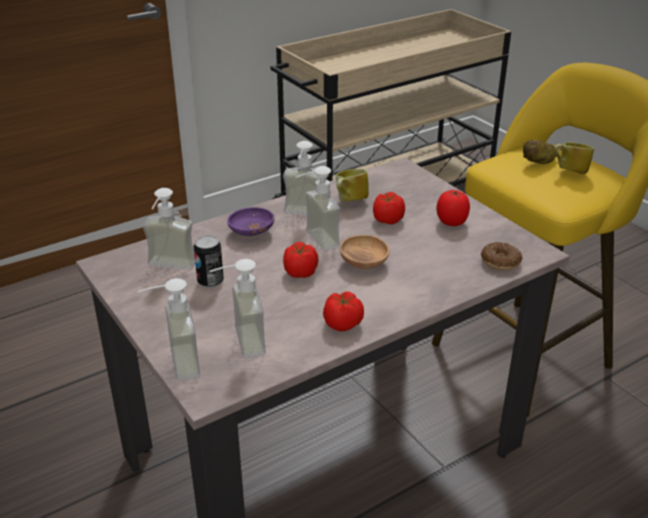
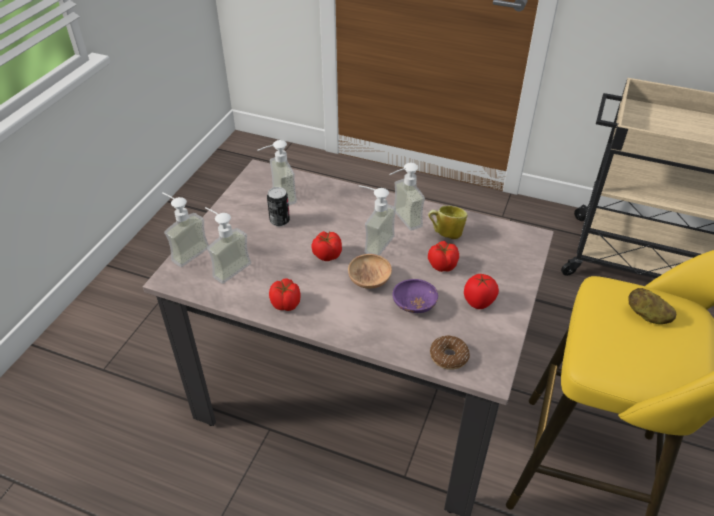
camera: 55 degrees right, 10 degrees up
(251, 232) = (353, 208): purple bowl -> purple bowl (414, 305)
(569, 172) = (655, 344): mug -> none

